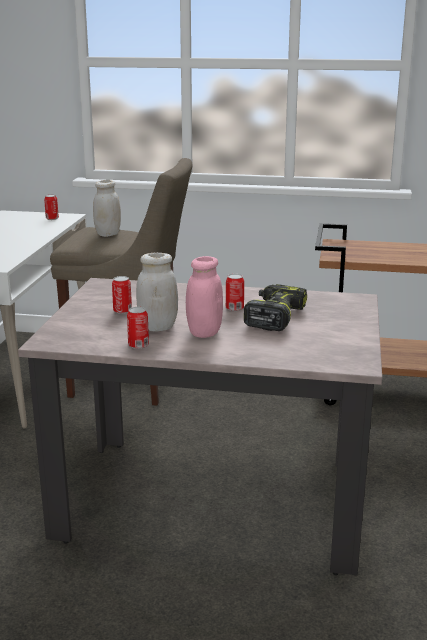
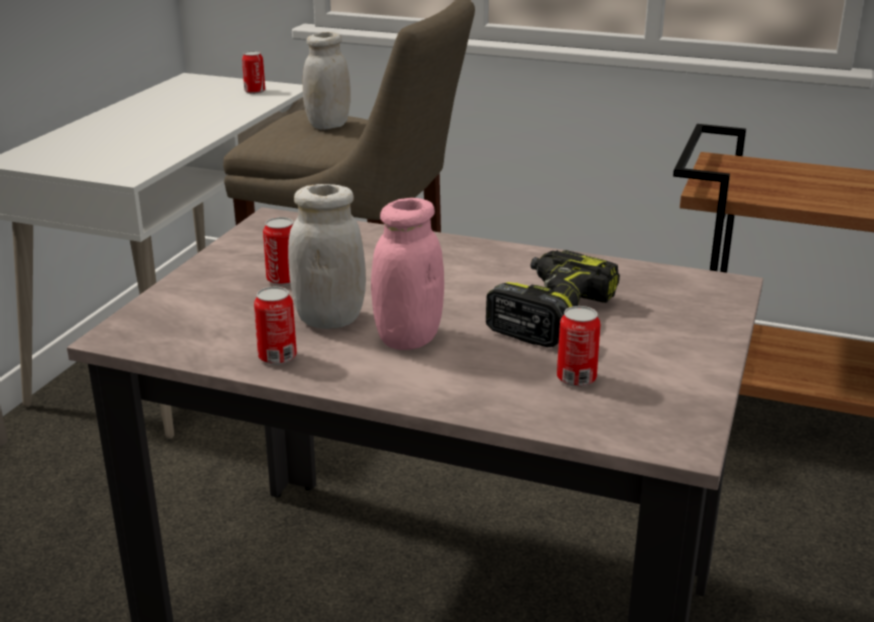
camera: 10 degrees right, 5 degrees up
(234, 308) = (484, 289): can -> can (576, 379)

